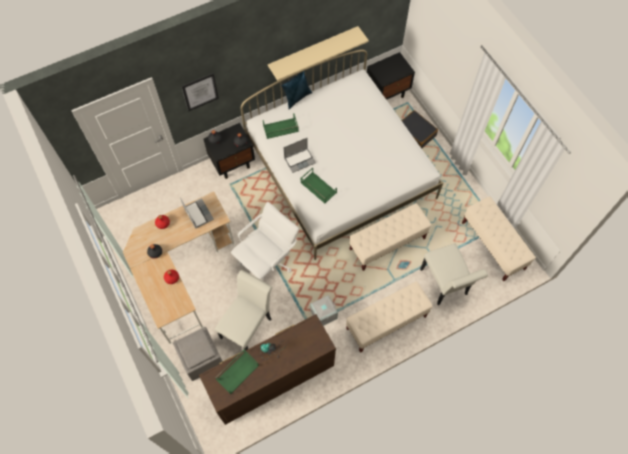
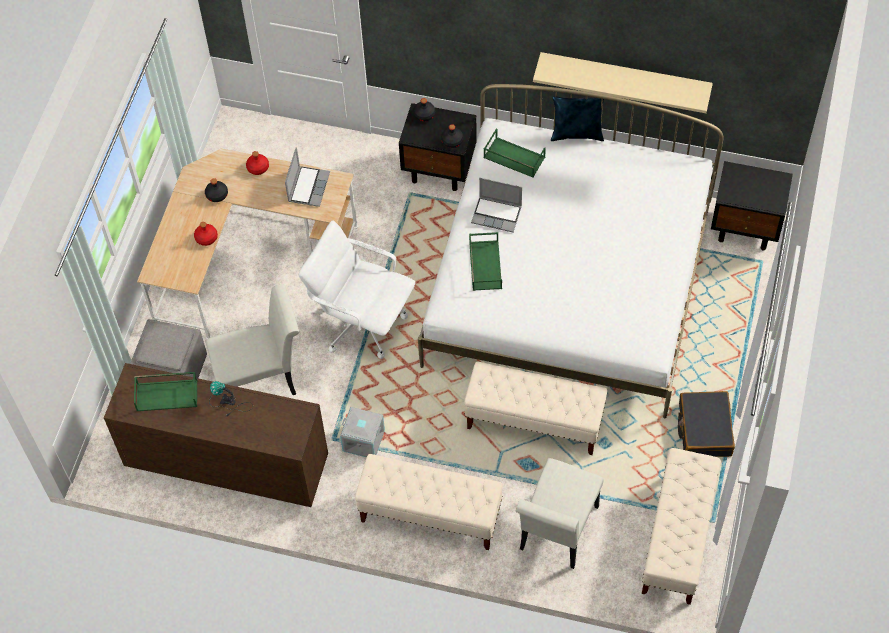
camera: 45 degrees right, 5 degrees down
(200, 91) = (422, 29): picture -> none
(268, 261) = (362, 322): white office chair -> white office chair turned 150 degrees counterclockwise
(415, 133) = (728, 311): black suitcase -> black suitcase (704, 429)

